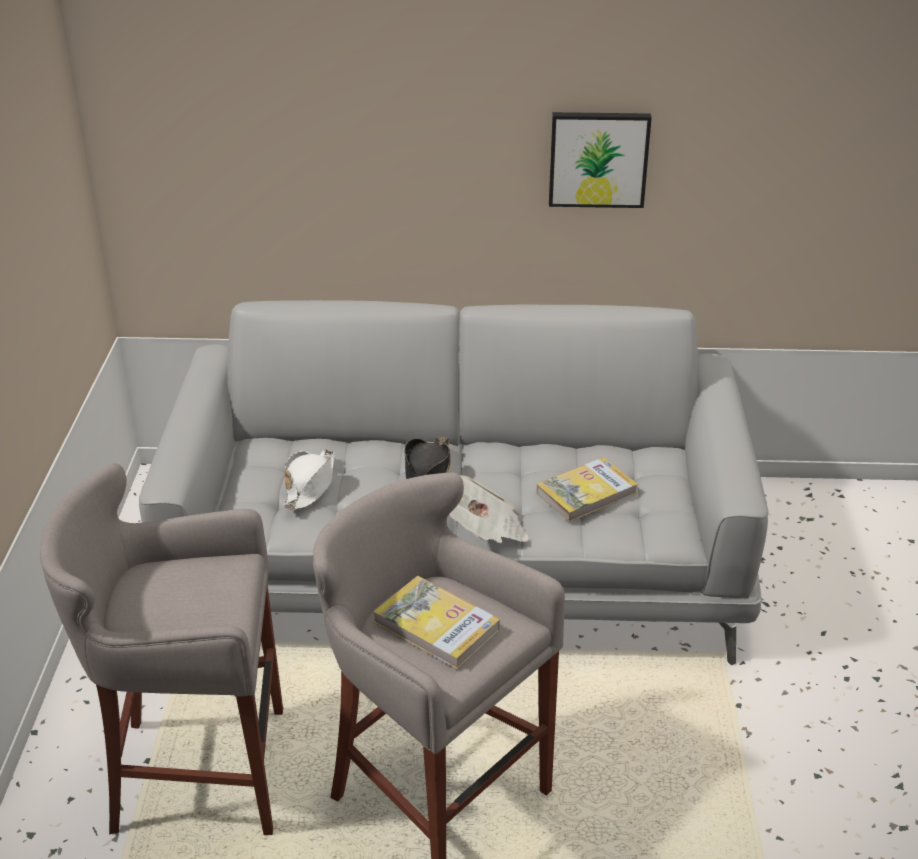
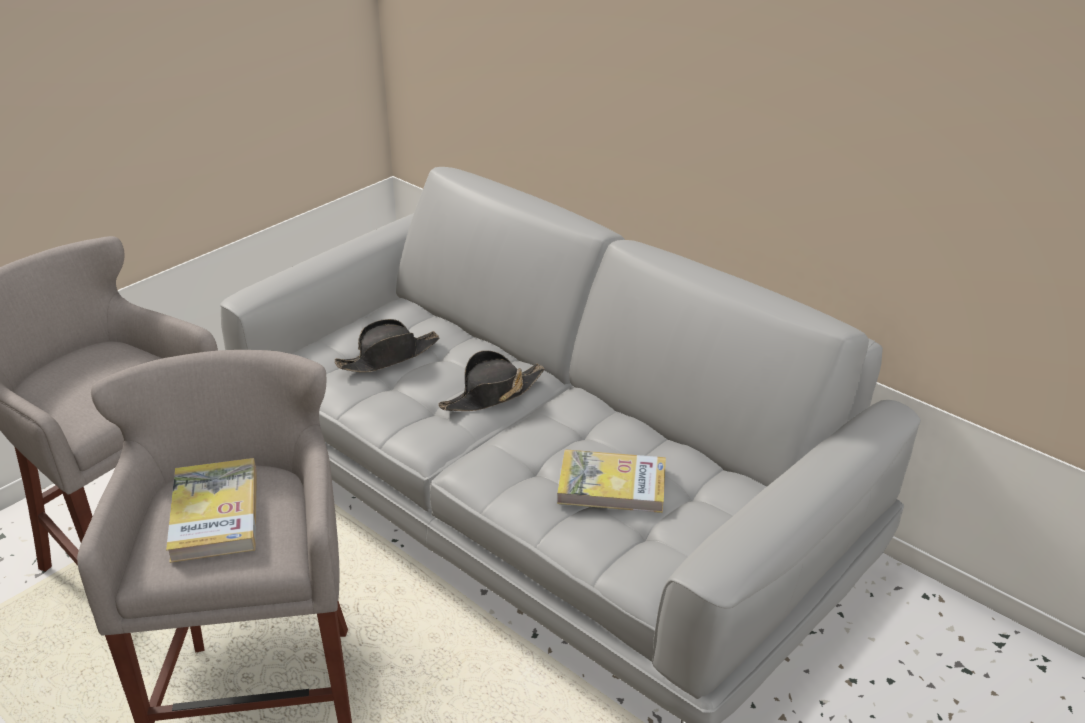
camera: 40 degrees right, 0 degrees up
(310, 485) = (389, 356): white hat -> black hat
(483, 530) = (472, 469): newspaper -> none
(598, 158) = (807, 107): picture -> none

